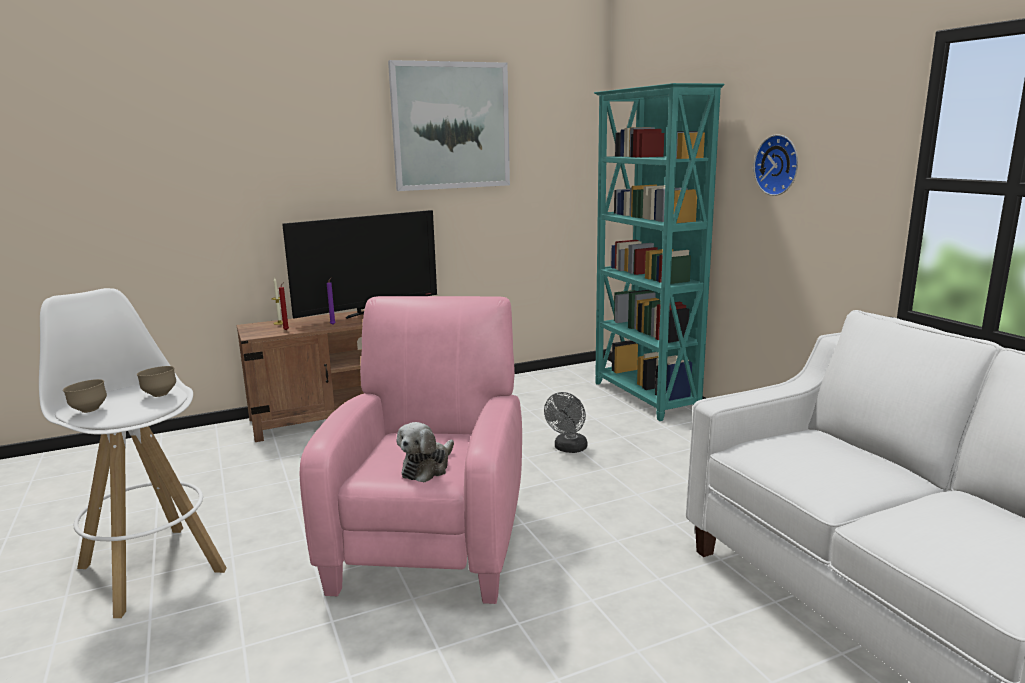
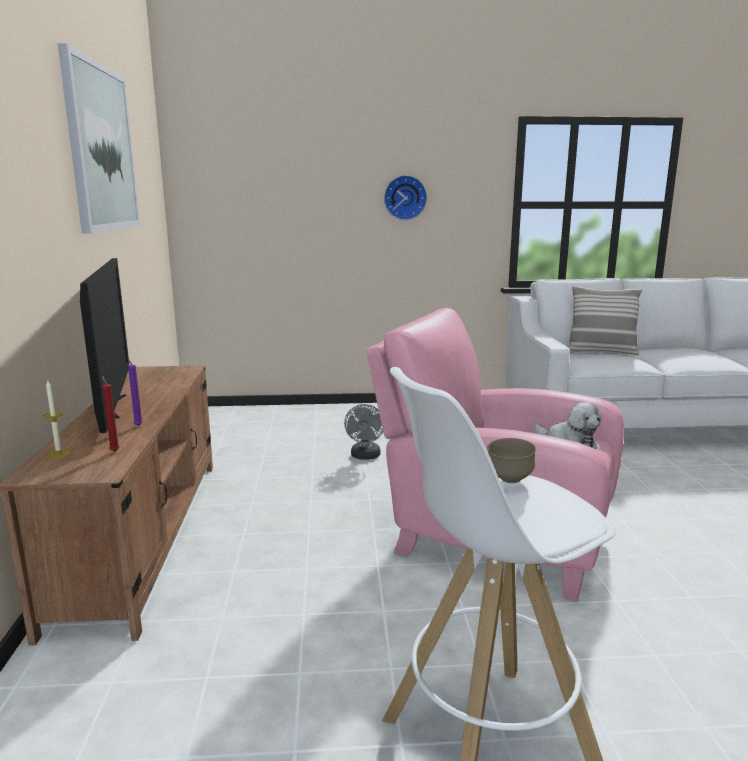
camera: 70 degrees left, 0 degrees up
(88, 410) = (560, 521): brown bowl -> none
(568, 449) = (365, 456): grey fan -> grey fan turned 45 degrees clockwise
(644, 397) = (294, 413): turquoise bookcase -> none
(862, 459) = (601, 352): none -> pillow

